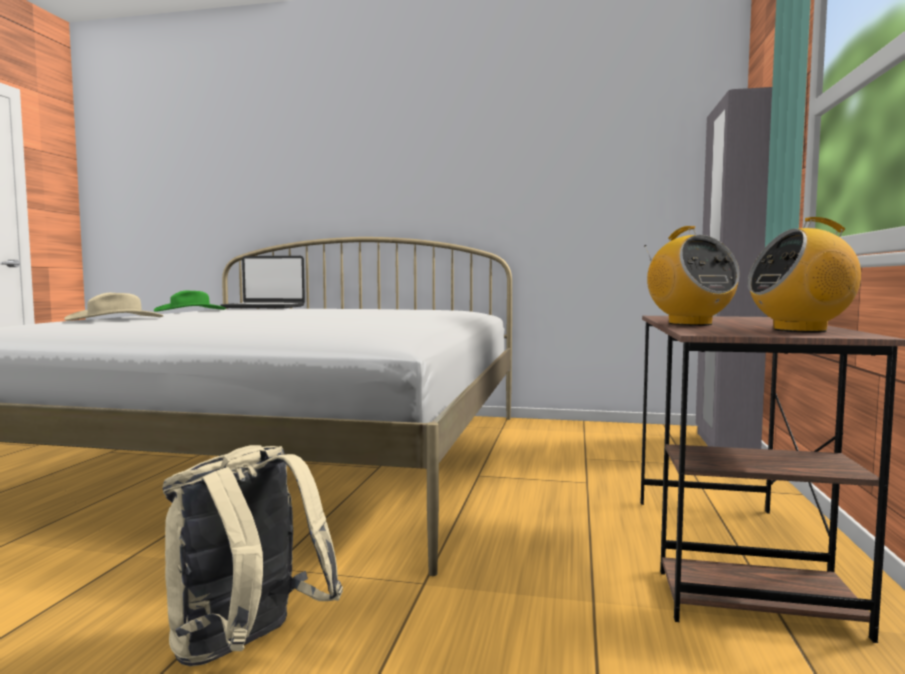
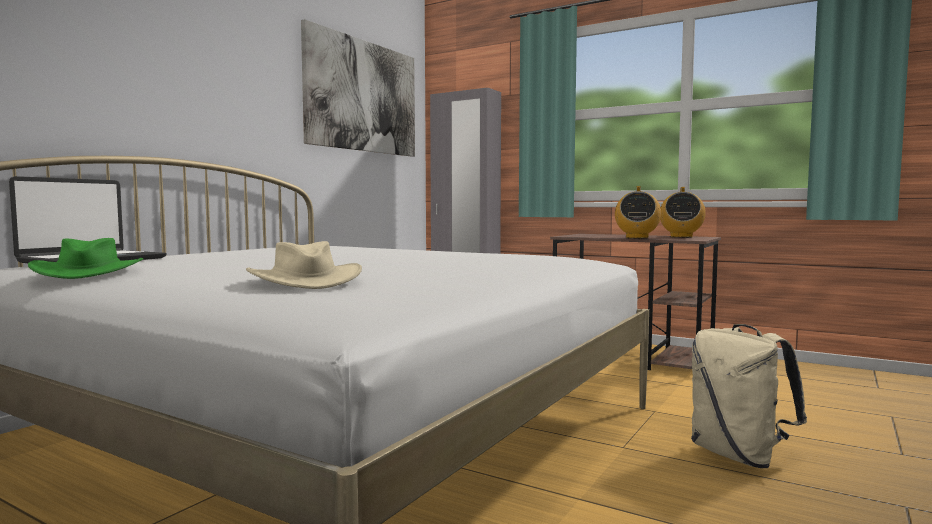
camera: 70 degrees left, 0 degrees up
(606, 144) = (362, 96): none -> picture
(689, 324) = (637, 238): radio -> radio turned 105 degrees clockwise

